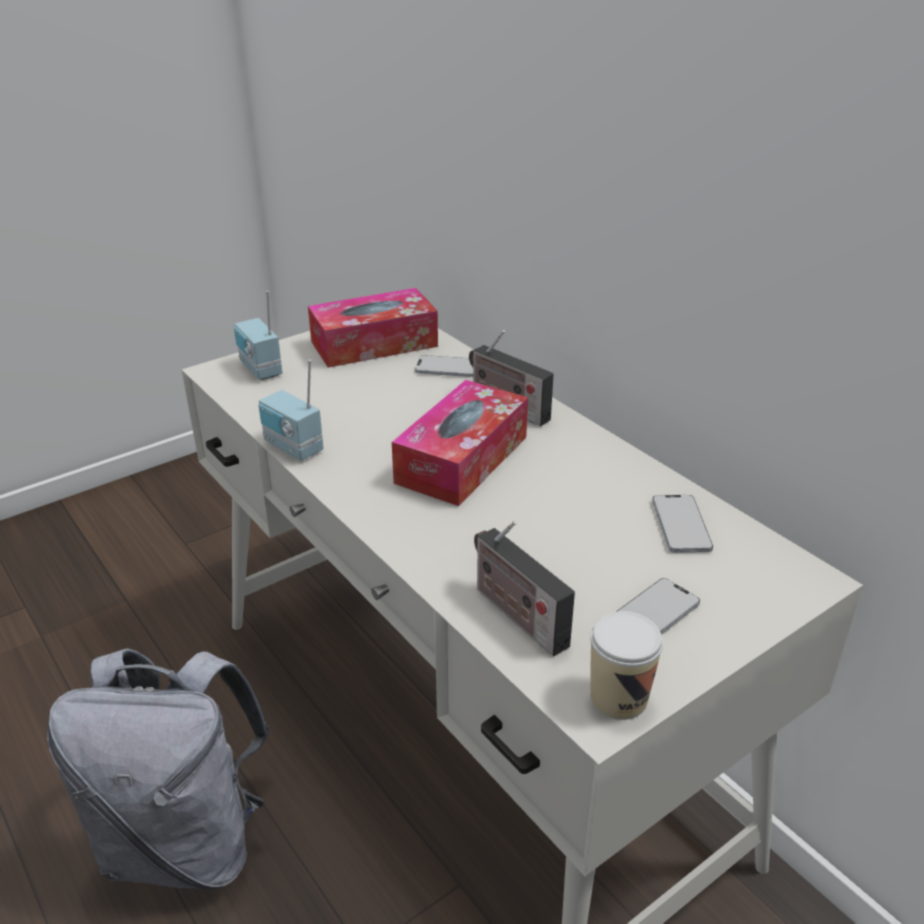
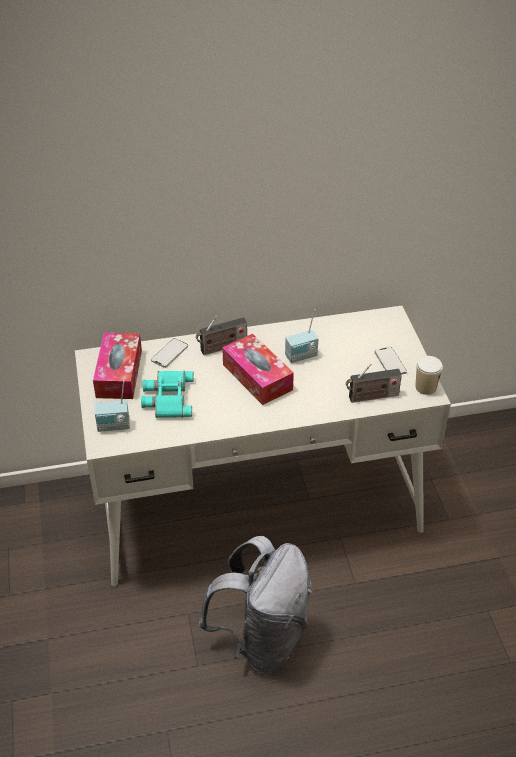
camera: 65 degrees left, 10 degrees up
(292, 448) = (208, 432): radio -> radio (301, 356)
(349, 392) = (167, 397): none -> turquoise binoculars
(681, 525) = (344, 332): phone -> none

